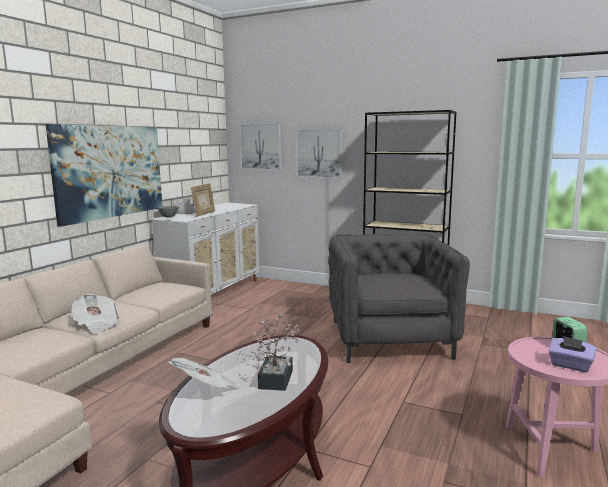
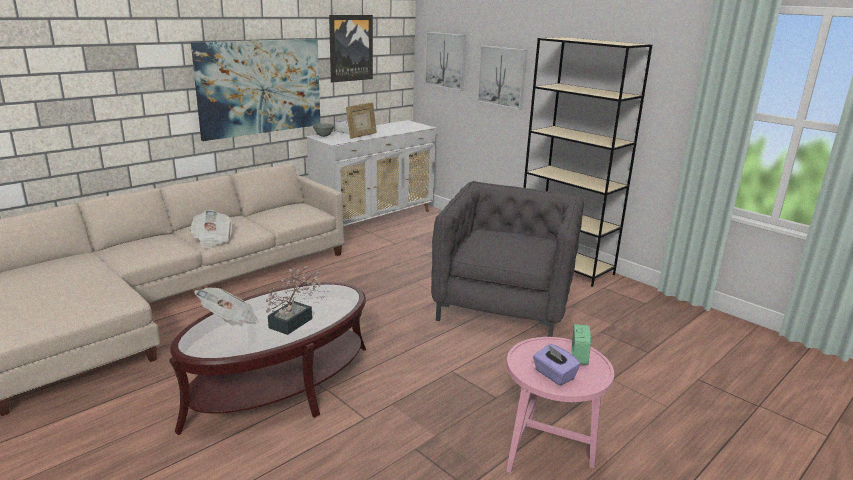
camera: 20 degrees right, 10 degrees up
(181, 137) = (350, 48): none -> picture

